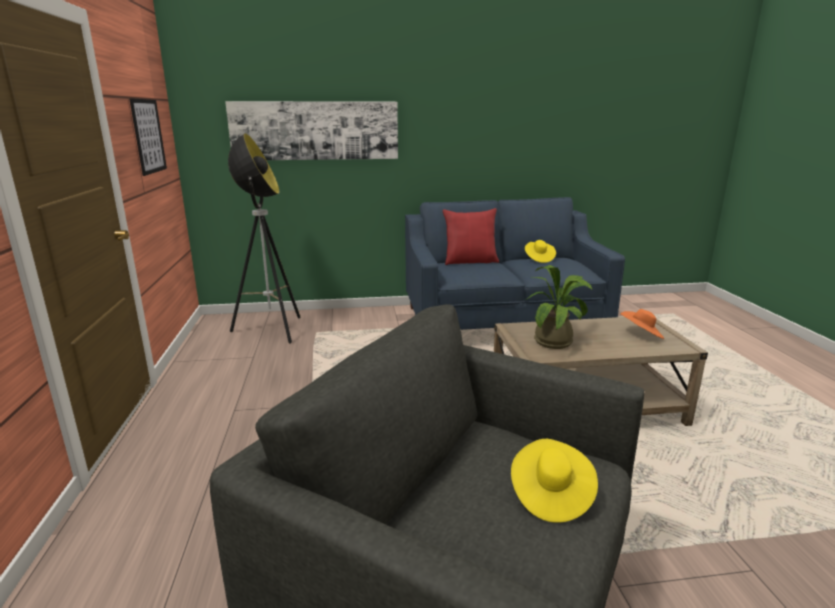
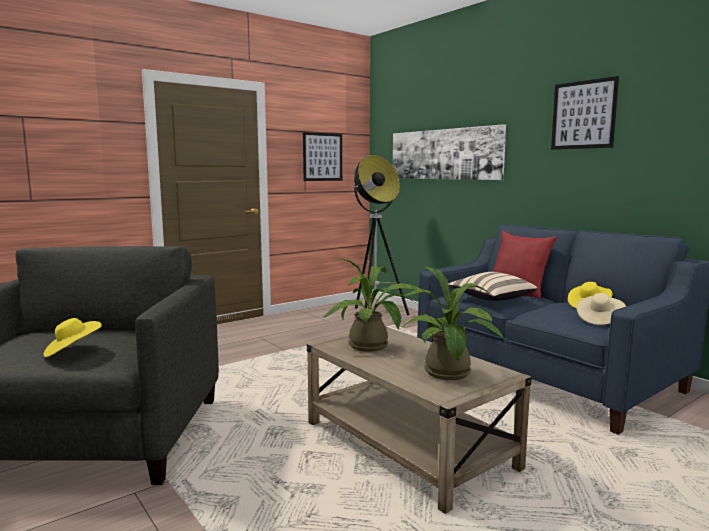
camera: 60 degrees right, 10 degrees down
(476, 98) = (583, 115): none -> picture
(488, 273) = (491, 299): none -> beige pillow
(572, 266) = (599, 319): none -> beige hat
(641, 335) = (449, 375): orange hat -> potted plant

